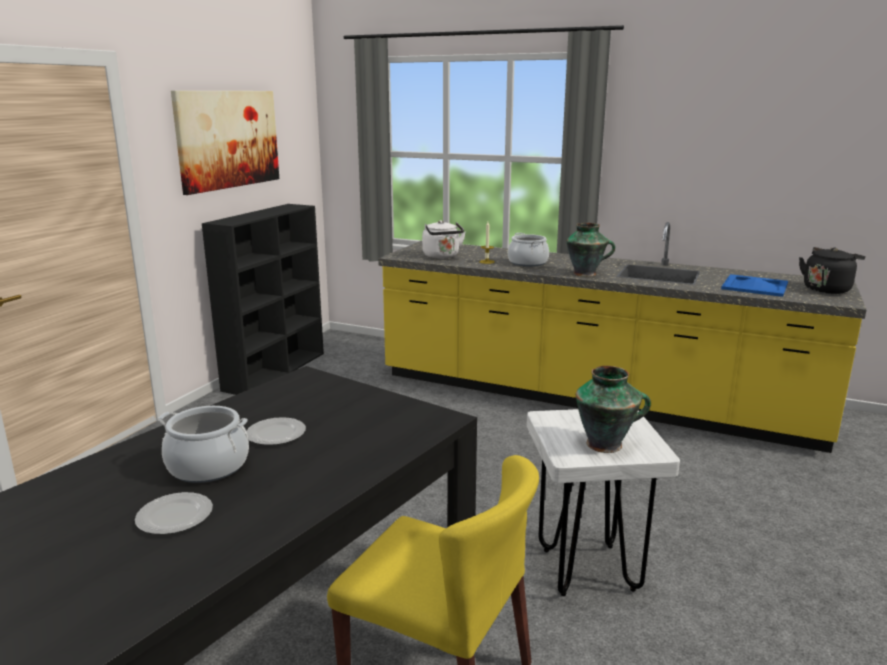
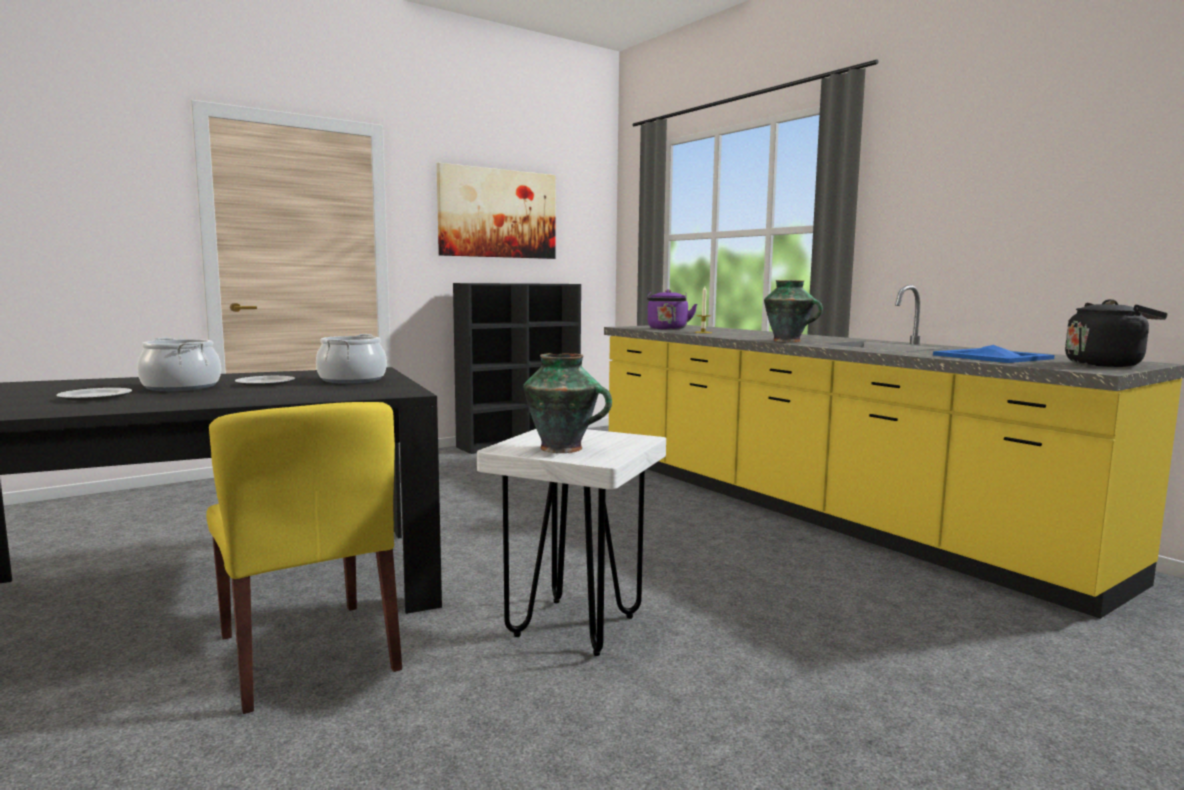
camera: 30 degrees right, 10 degrees down
(442, 256) = (667, 329): white kettle -> purple kettle
(528, 263) = (745, 335): cooking pot -> cooking pot (352, 380)

